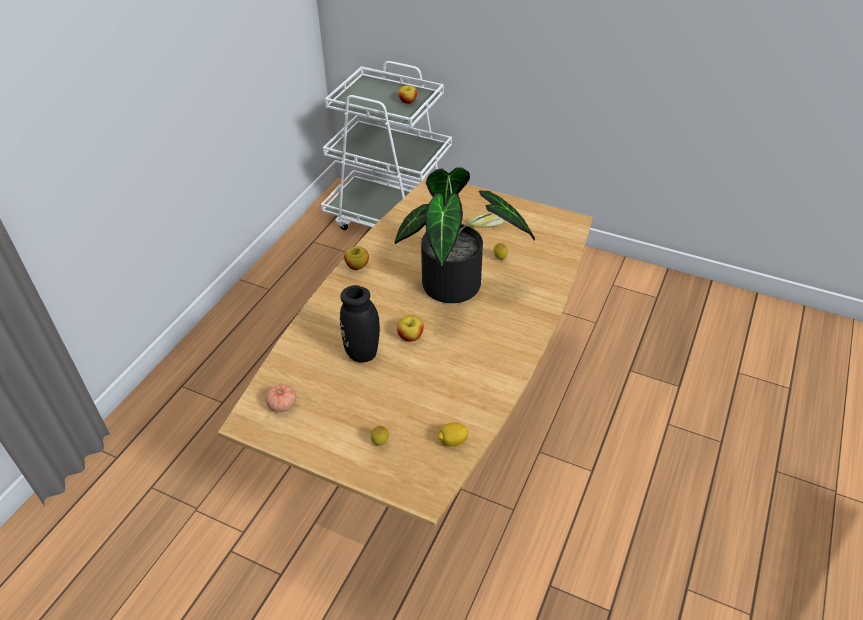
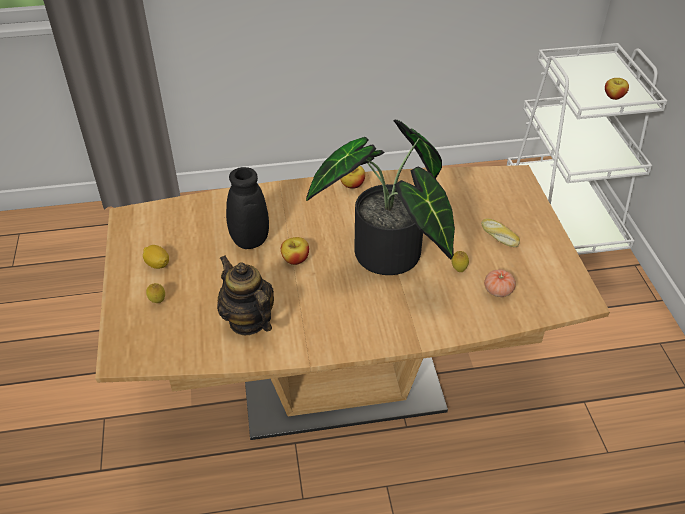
camera: 55 degrees right, 0 degrees up
(282, 405) = (159, 226): tomato -> tomato (498, 290)
(452, 441) = (192, 347): lemon -> lemon (157, 264)
(453, 394) = (248, 320): none -> teapot

